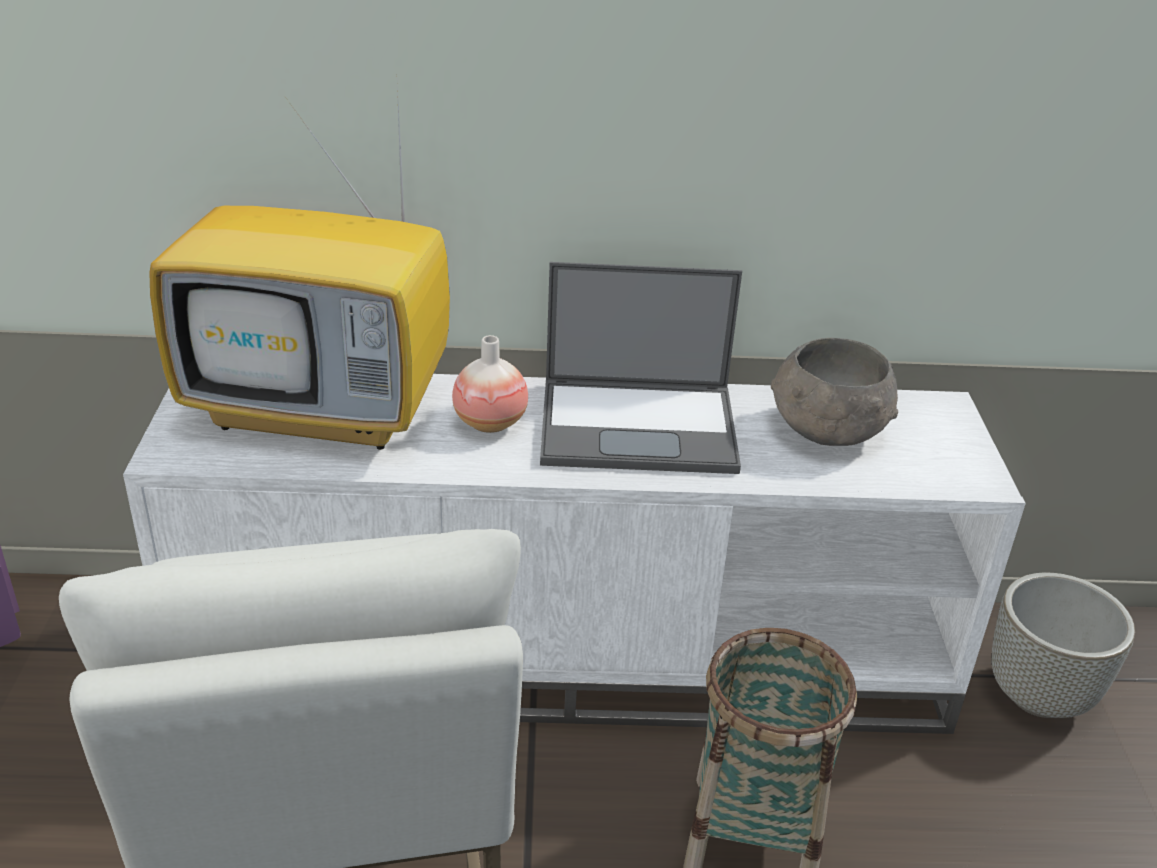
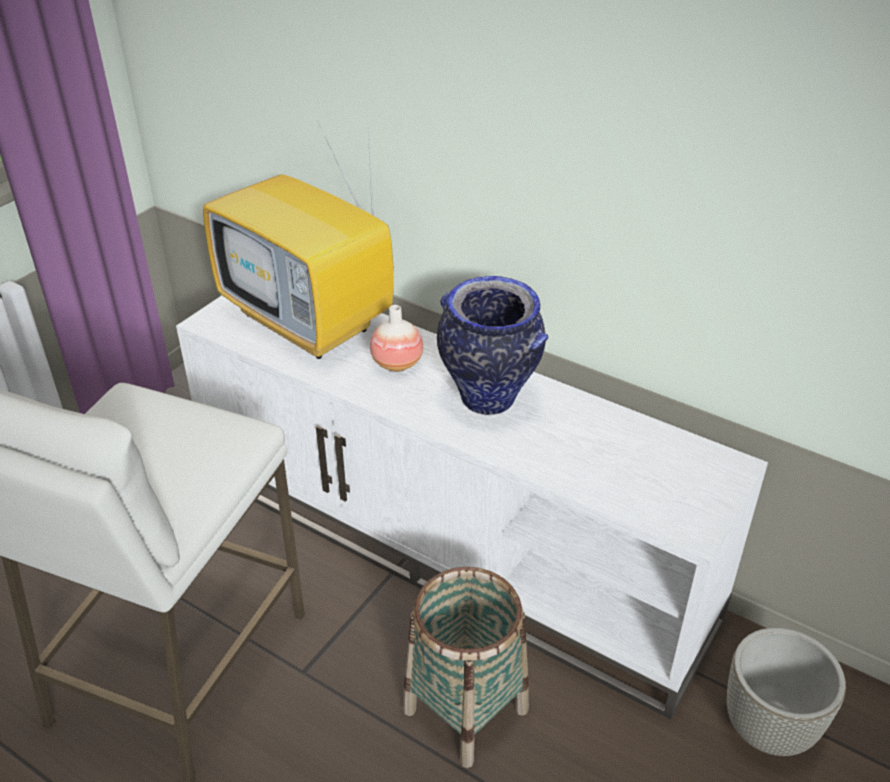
camera: 35 degrees right, 5 degrees up
(640, 425) = (489, 399): laptop -> vase
(827, 431) = (617, 451): grey bowl -> none

